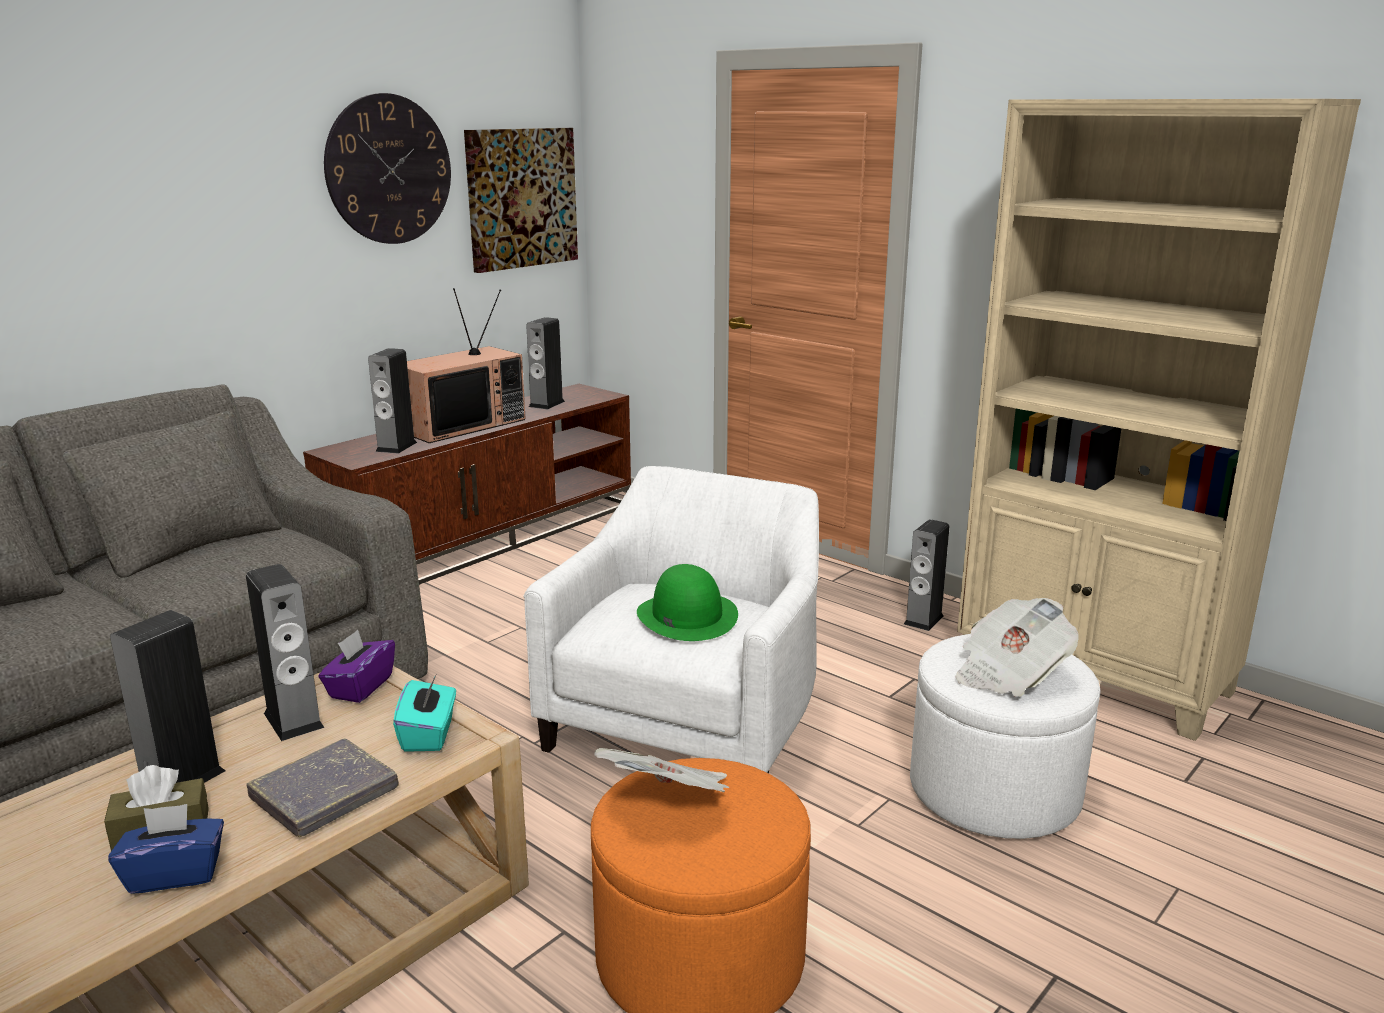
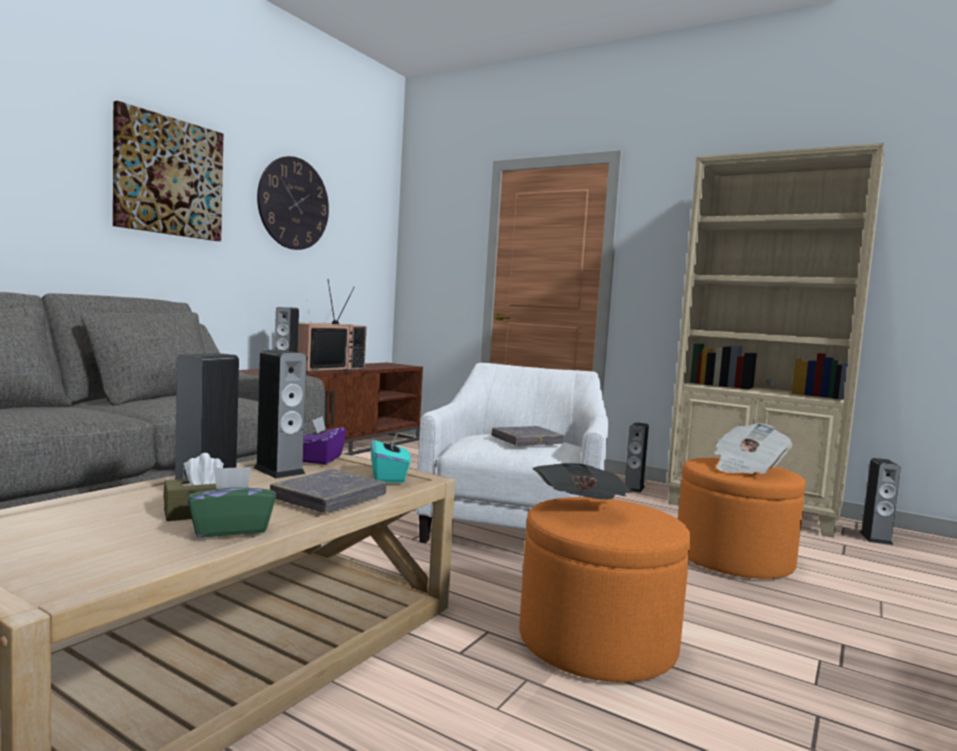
camera: 10 degrees left, 15 degrees down
(175, 873) = (231, 529): blue tissue box -> green tissue box
(521, 198) = (364, 241): picture -> picture (169, 177)
(546, 404) = (373, 366): speaker -> speaker (875, 538)
(686, 616) = (526, 441): green hat -> grey book
(994, 790) = (733, 559): white ottoman -> orange ottoman

